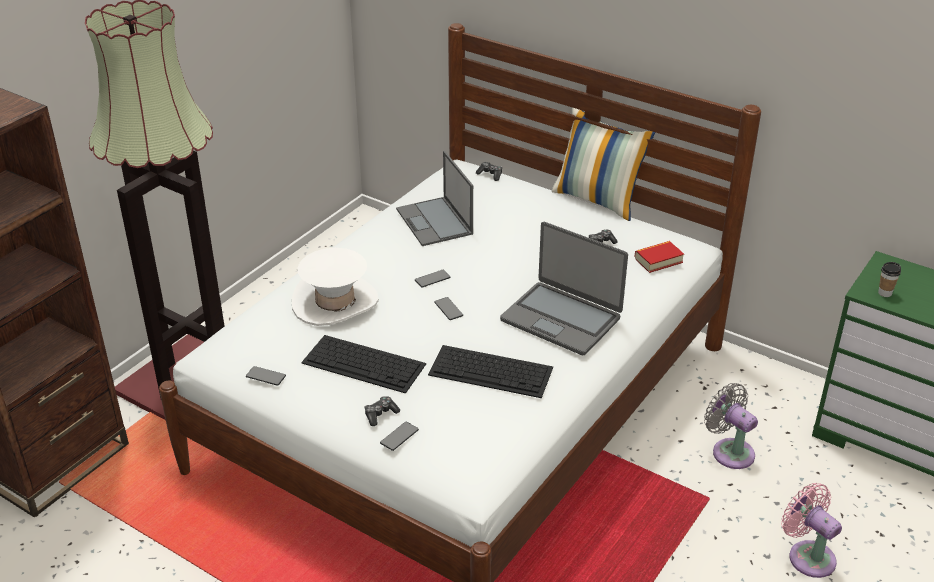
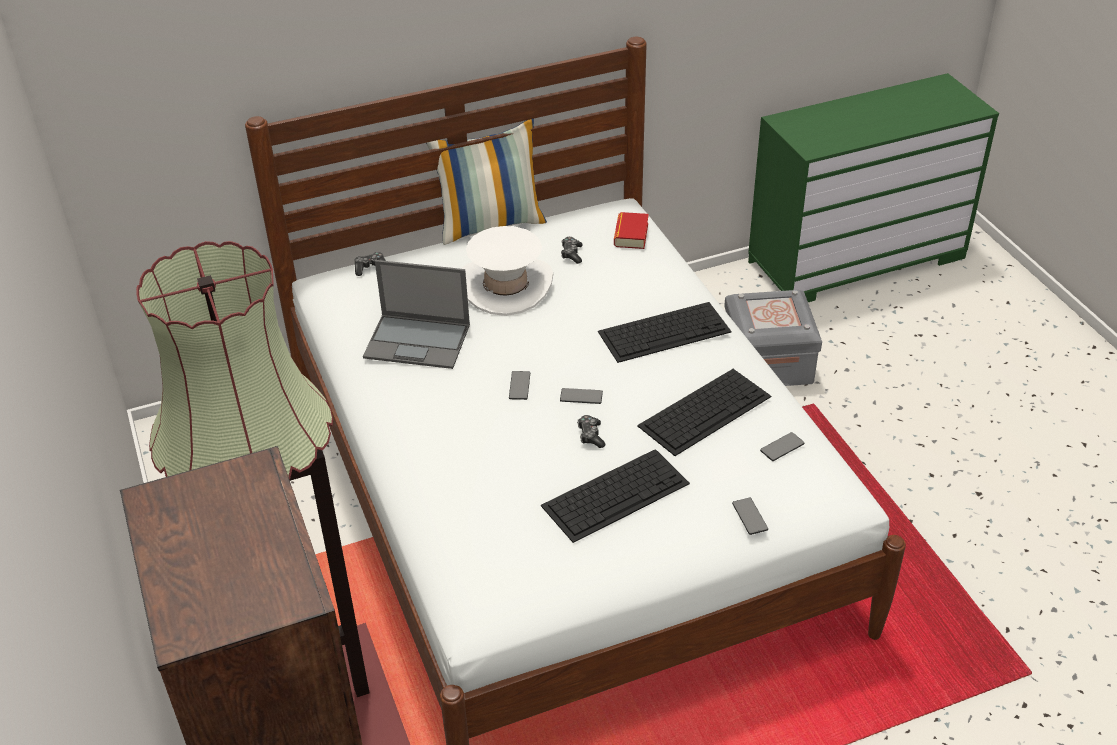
camera: 55 degrees left, 5 degrees up
(265, 376) = (567, 582): phone -> phone (782, 447)
(335, 302) = (489, 473): white hat -> white hat (506, 285)
(380, 414) = (706, 516): game controller -> game controller (590, 435)
(561, 318) = (665, 331): laptop -> keyboard
(729, 451) = (767, 362): grey fan -> grey storage box
(808, 555) = (915, 385): pink fan -> none
(885, 293) = (820, 142): cup -> none

